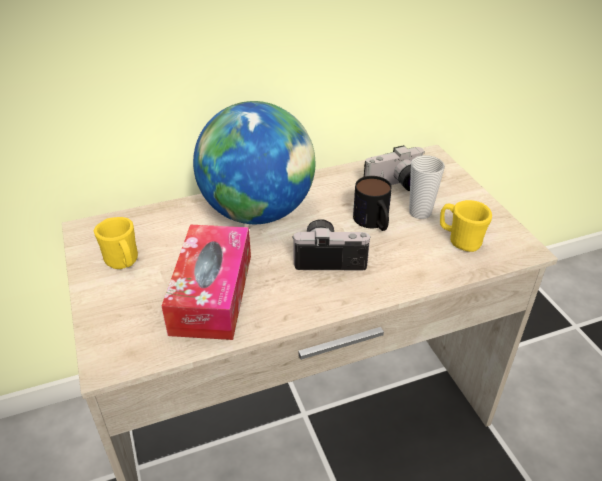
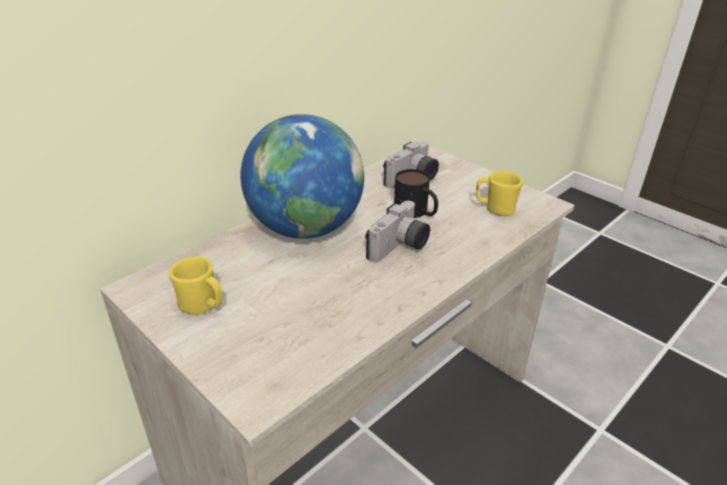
camera: 25 degrees left, 5 degrees down
(212, 293) = (316, 308): tissue box -> none
(330, 256) = (400, 248): camera -> camera turned 150 degrees clockwise
(420, 212) = (447, 196): cup -> none

